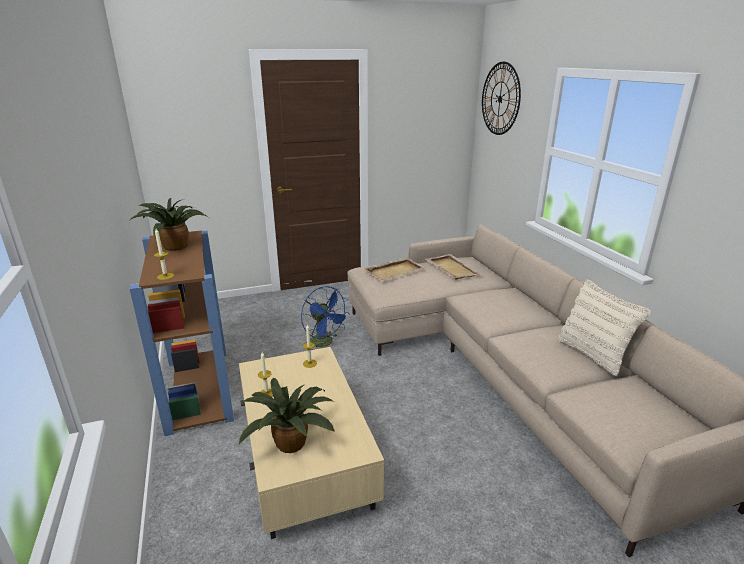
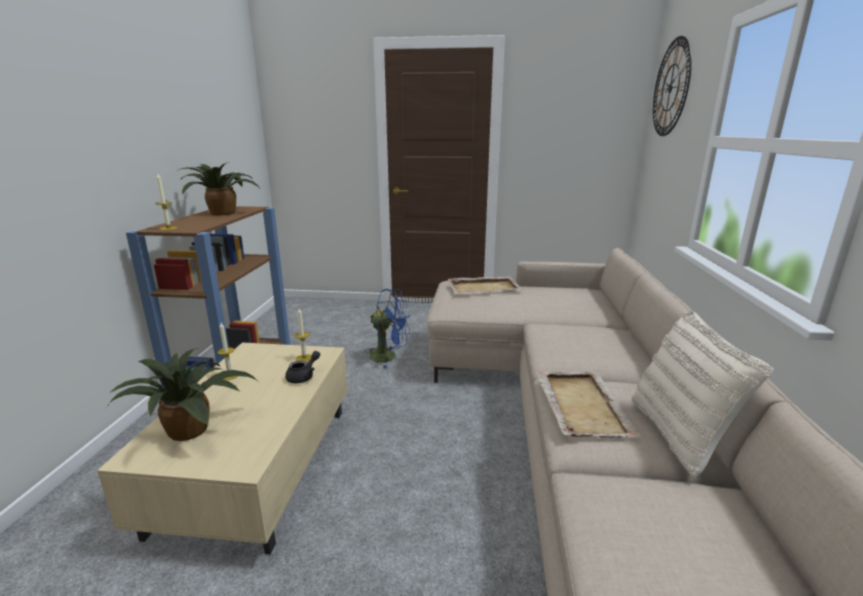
camera: 25 degrees right, 5 degrees down
(325, 343) = (389, 357): blue fan -> blue fan turned 60 degrees counterclockwise
(327, 378) = (304, 377): none -> black teapot
(451, 268) = (557, 295): beige tray -> beige tray (581, 404)

